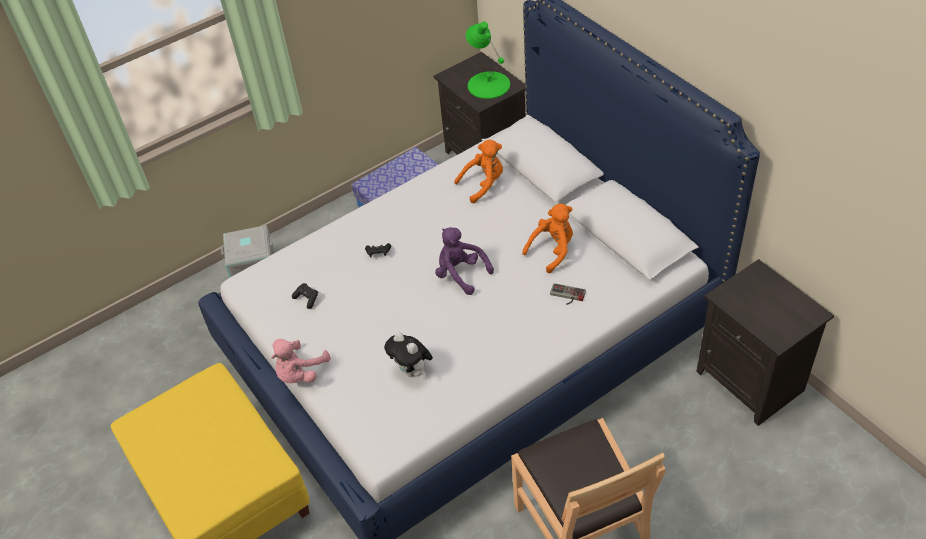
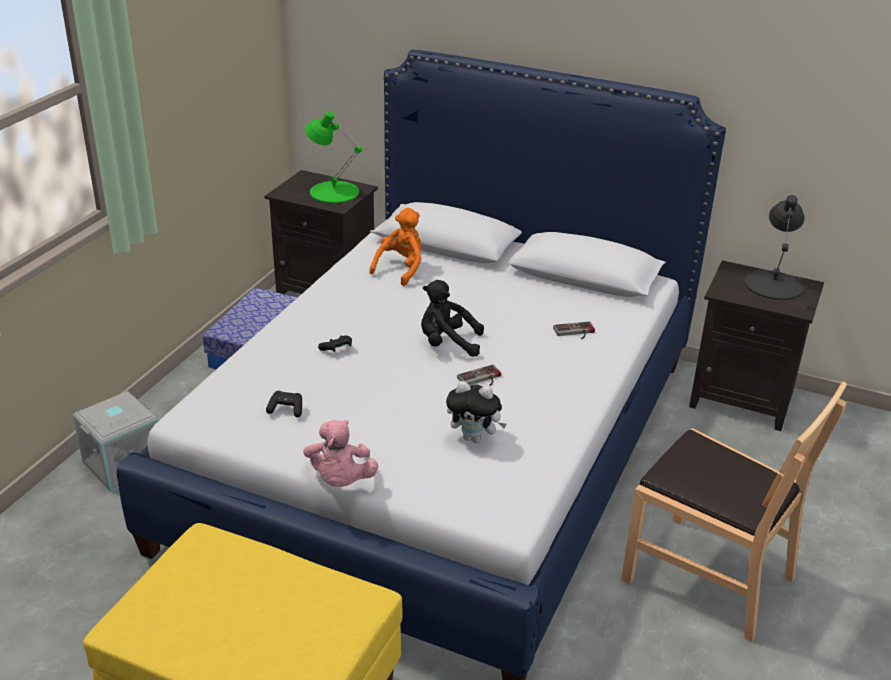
camera: 35 degrees left, 15 degrees down
(458, 318) = (481, 379): none -> game controller
(460, 274) = (447, 344): purple plush toy -> black plush toy
(552, 250) = (524, 302): orange plush toy -> none
(781, 303) = (774, 284): none -> black table lamp

